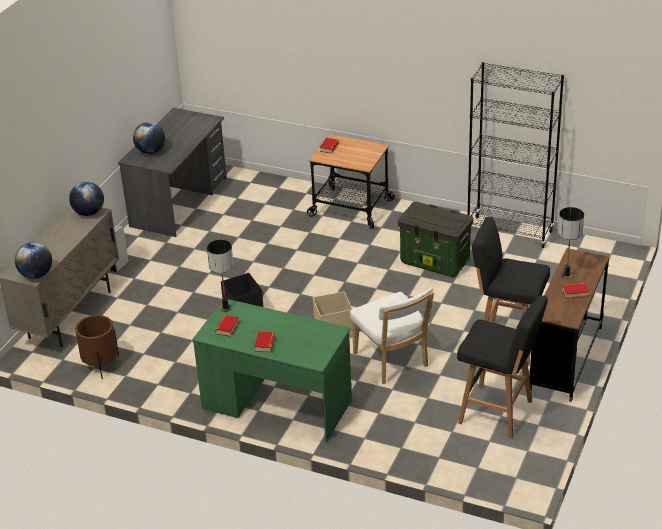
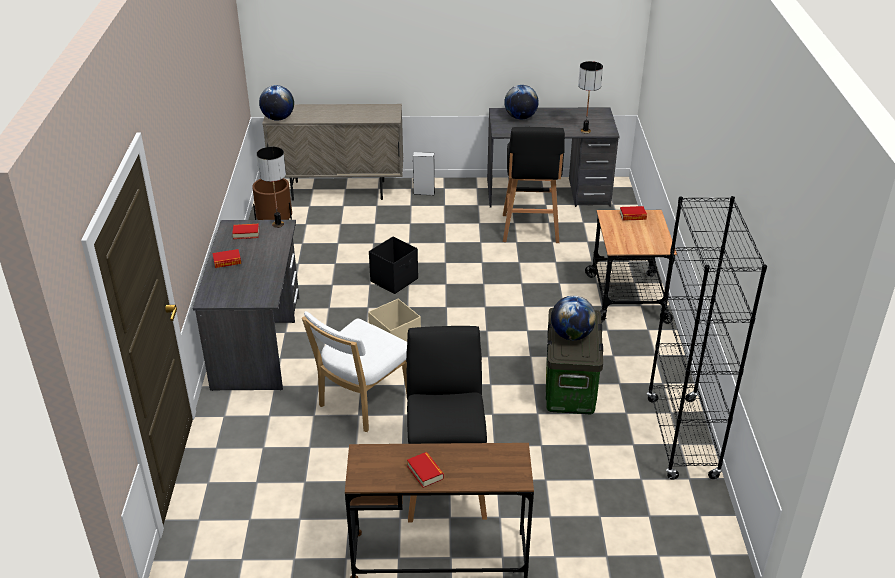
camera: 65 degrees right, 0 degrees up
(89, 213) = (387, 114): globe -> globe (571, 335)
(276, 404) = (257, 341): green desk -> grey desk
(498, 413) = (304, 515): black stool -> black stool (530, 230)
(566, 275) = (461, 455): table lamp -> table lamp (585, 131)

